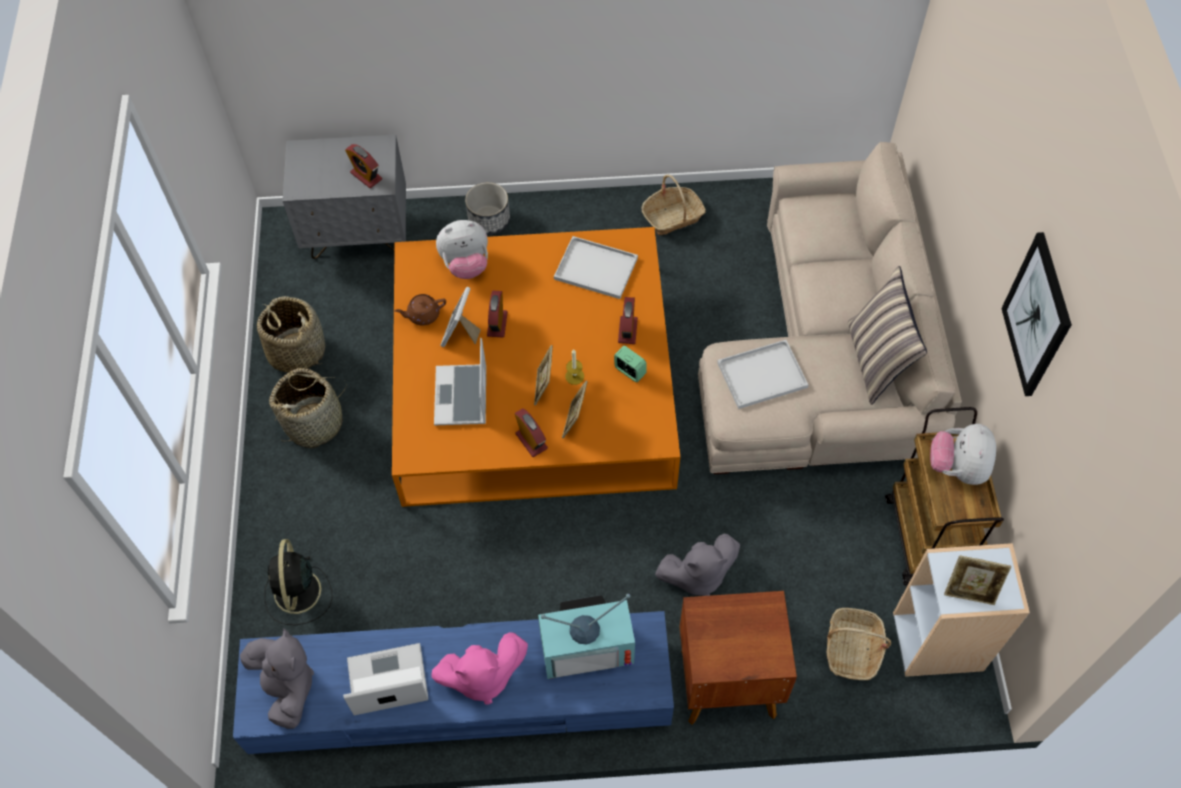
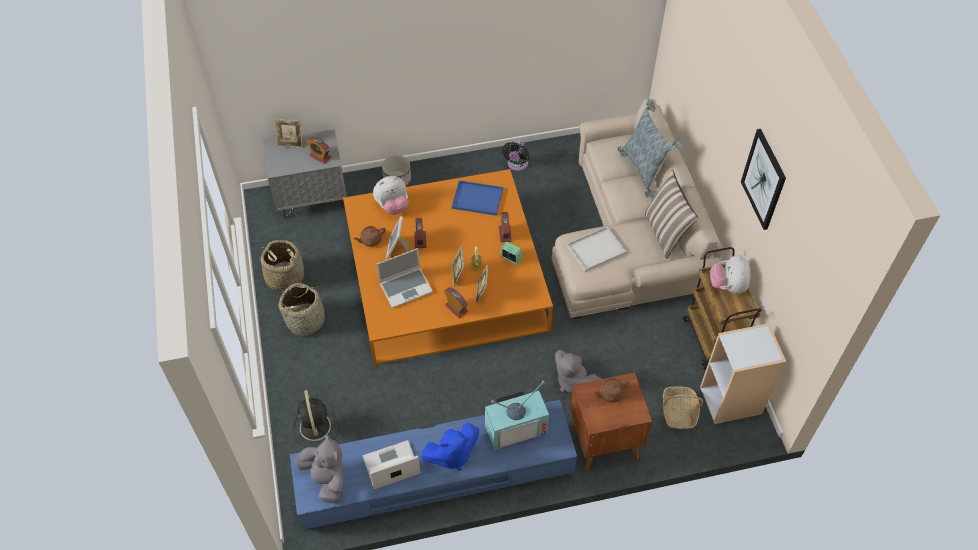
camera: 10 degrees left, 5 degrees down
(462, 397) = (406, 287): laptop -> laptop turned 105 degrees counterclockwise
(481, 677) = (451, 455): pink plush toy -> blue plush toy
(597, 268) = (478, 198): white tray -> blue tray
(672, 217) = (517, 165): basket -> black fan
(697, 575) = (573, 381): grey plush toy -> grey plush toy turned 75 degrees clockwise
(738, 621) = (610, 394): none -> brown teapot
(861, 258) = (644, 172): none -> pillow
(970, 591) = (748, 354): picture frame -> picture frame (291, 143)

